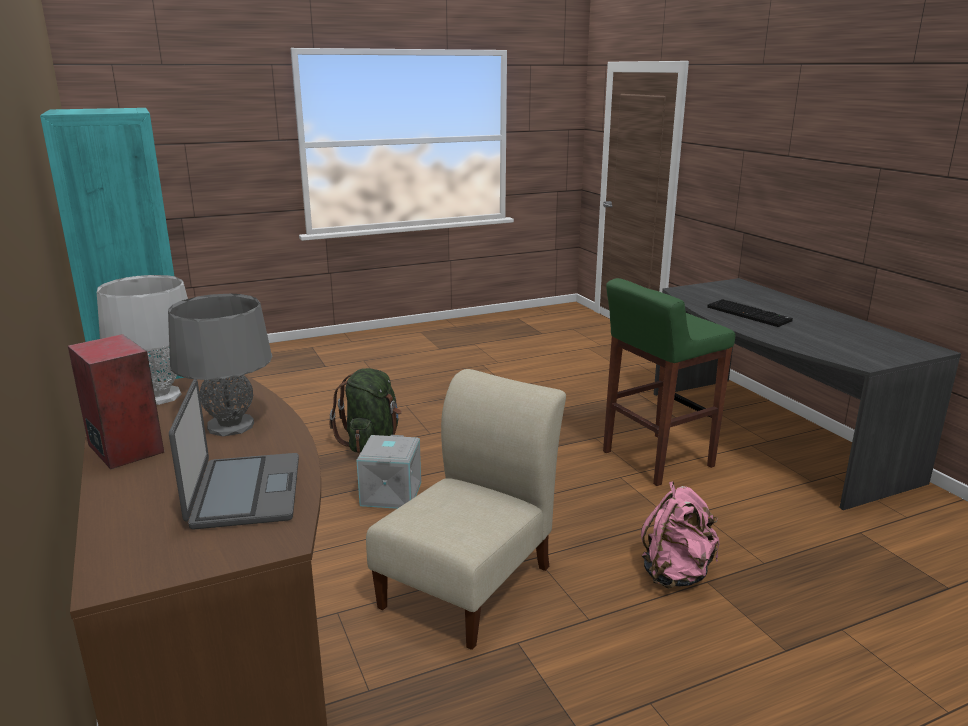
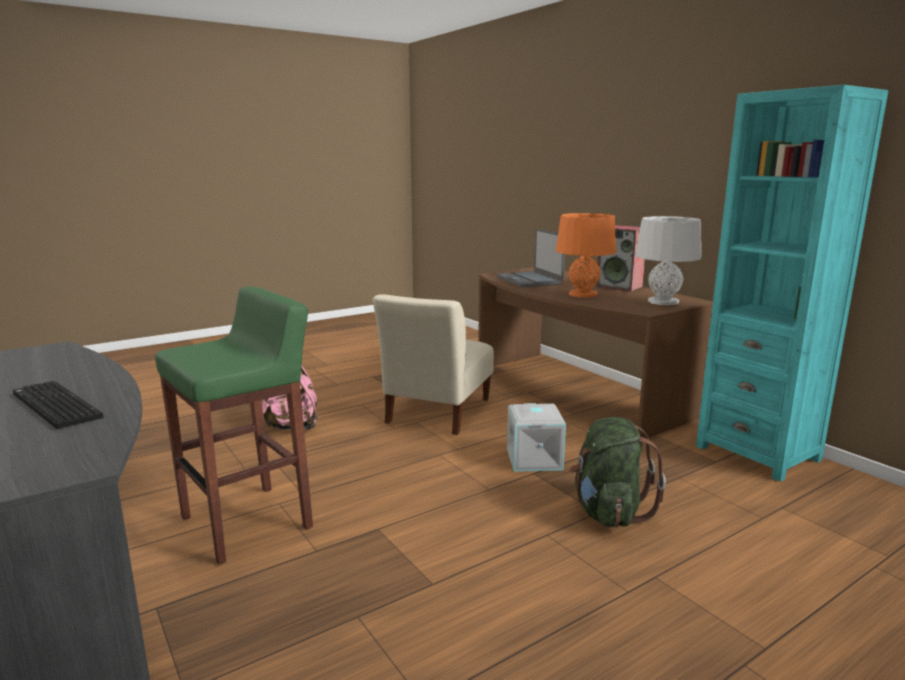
camera: 170 degrees right, 5 degrees down
(231, 426) = (582, 294): grey table lamp -> orange table lamp

